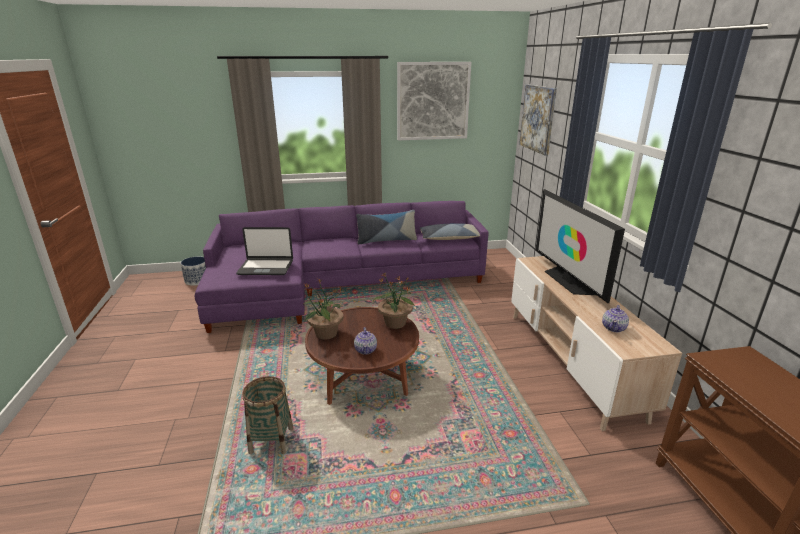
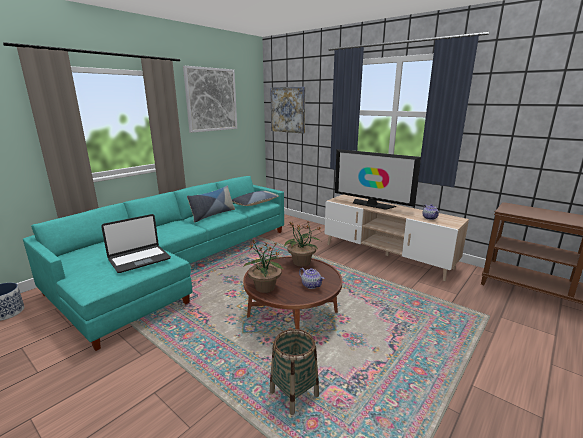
camera: 40 degrees left, 5 degrees down
(337, 284) = (178, 265): purple sofa -> turquoise sofa

